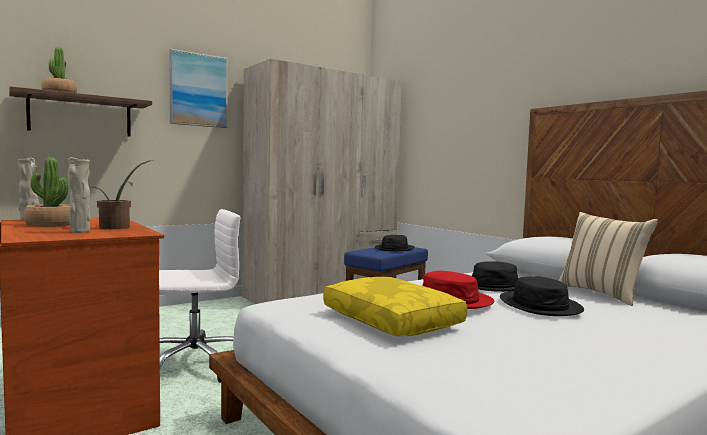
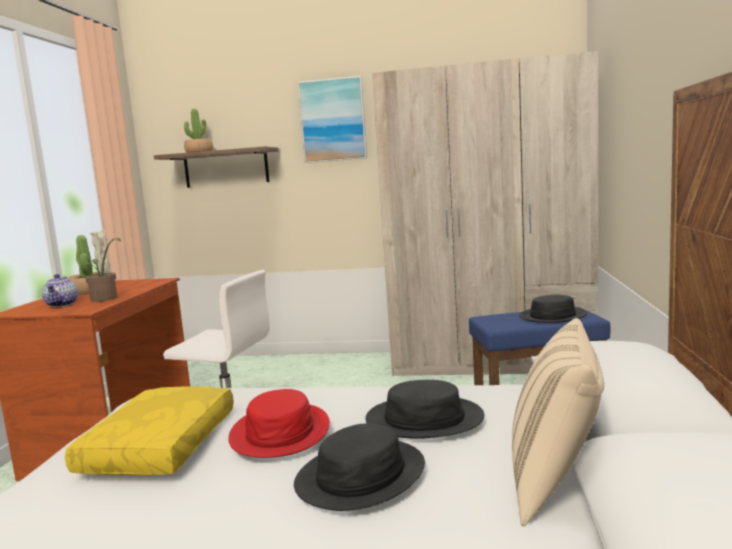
camera: 45 degrees right, 5 degrees up
(79, 232) = (62, 305): beige vase -> teapot

